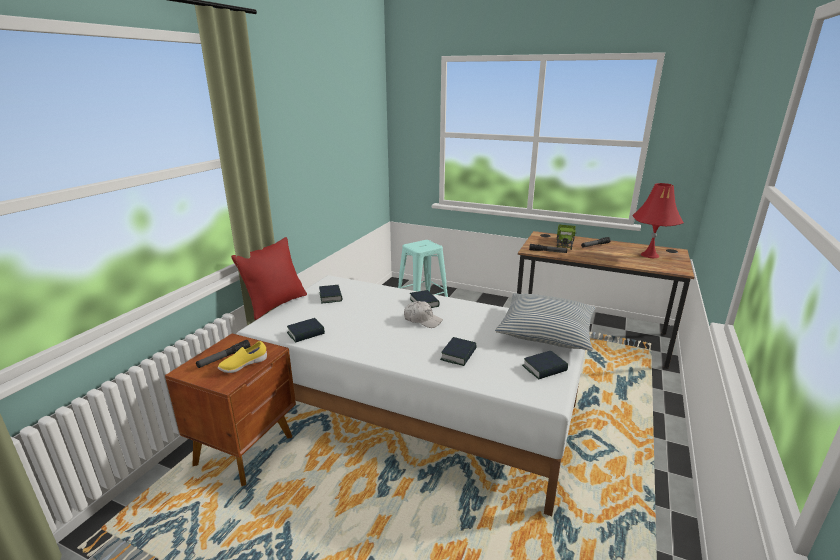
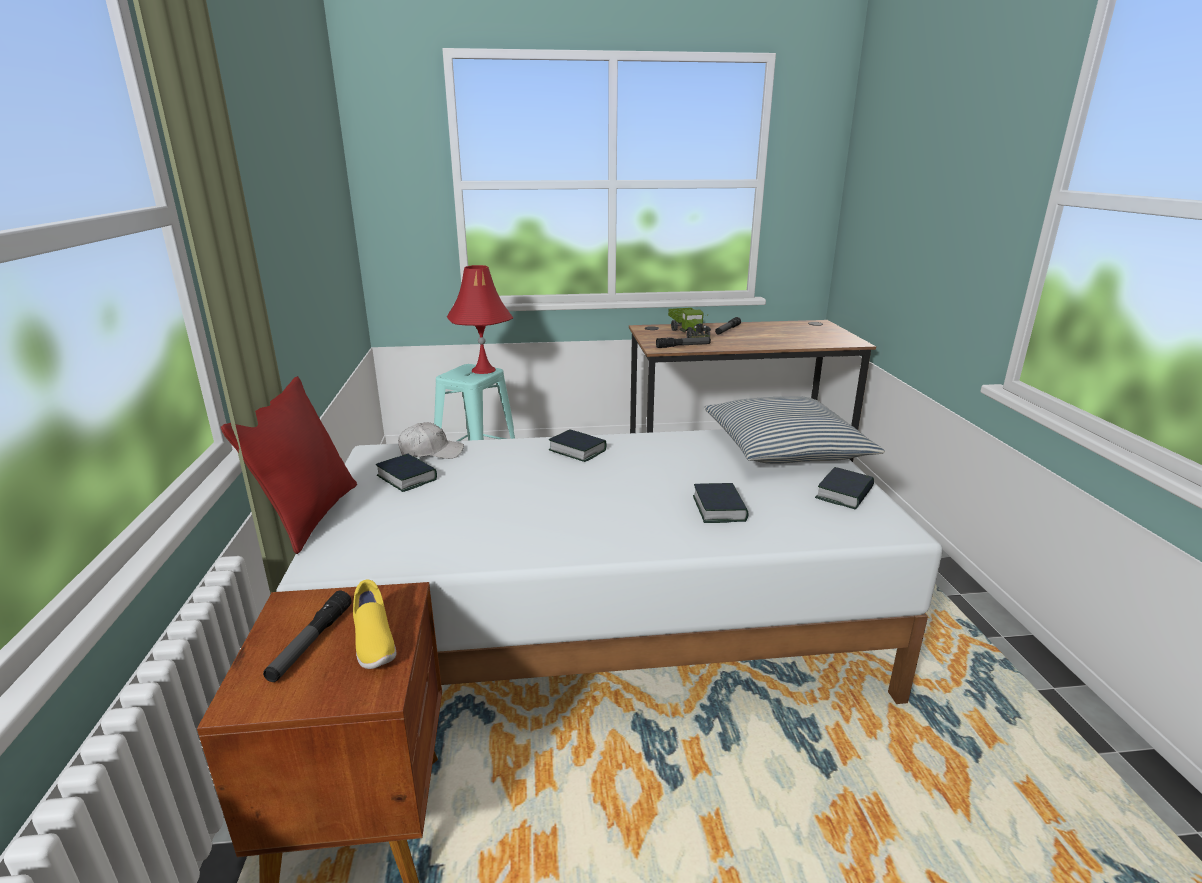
camera: 30 degrees left, 0 degrees up
(243, 365) = (373, 643): yellow shoe -> yellow shoe turned 45 degrees counterclockwise
(306, 333) = (433, 548): book -> none
(422, 320) = (606, 475): white cap -> white cap (431, 452)
(650, 255) = (801, 331): red table lamp -> red table lamp (484, 370)

